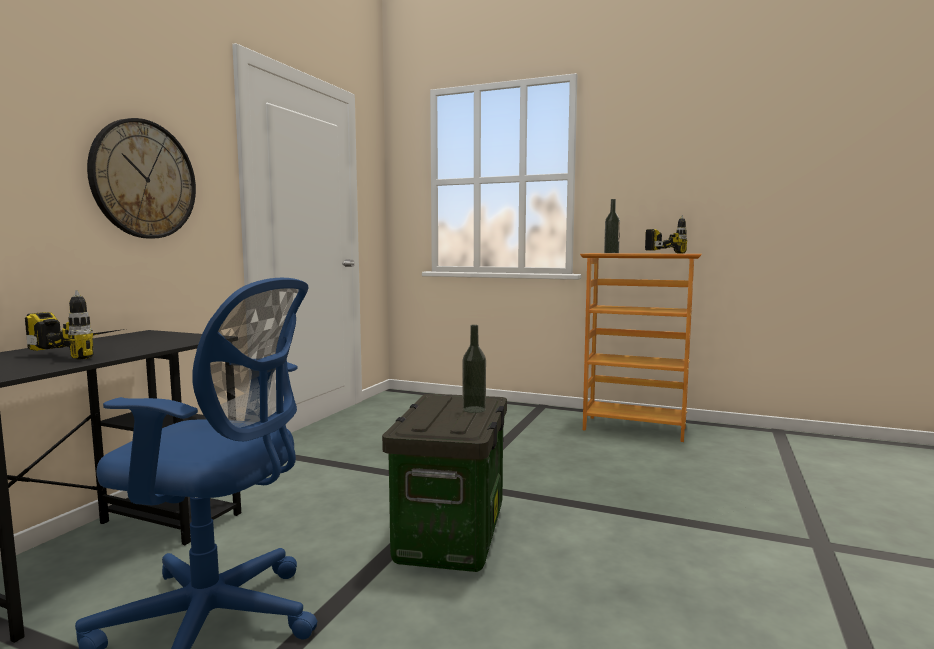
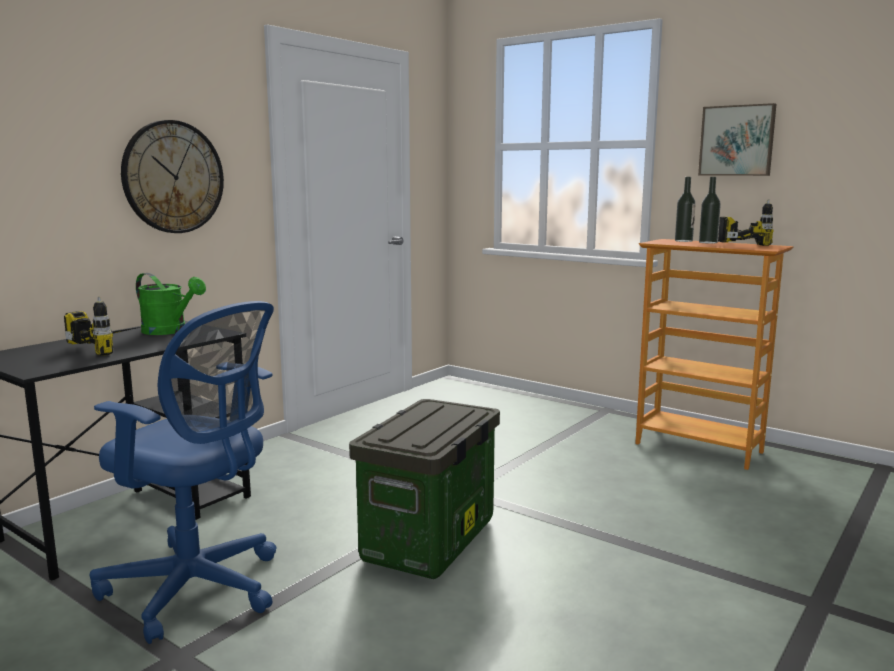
camera: 15 degrees right, 5 degrees up
(148, 338) = (170, 331): none -> green watering can
(474, 409) = (452, 422): bottle -> bottle (708, 242)
(644, 172) = (737, 140): none -> picture

